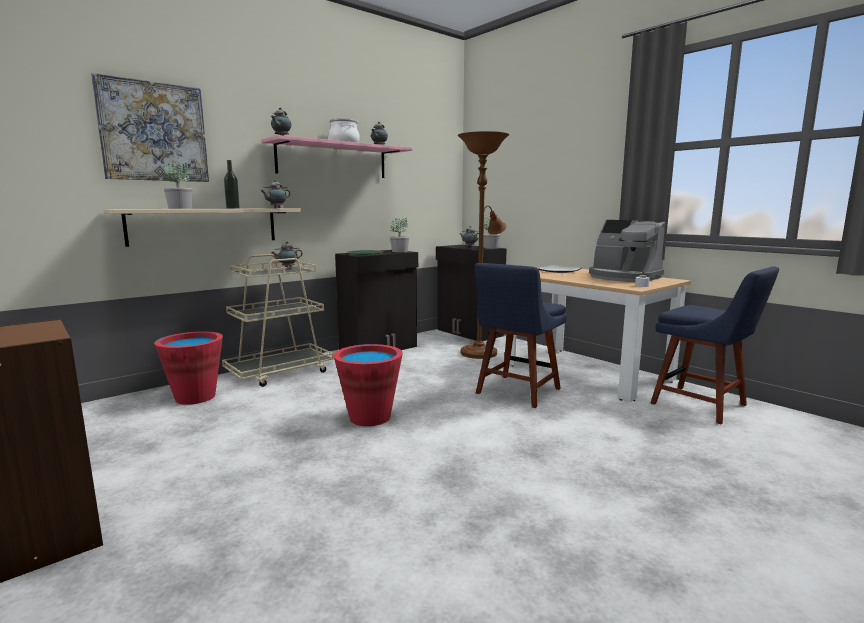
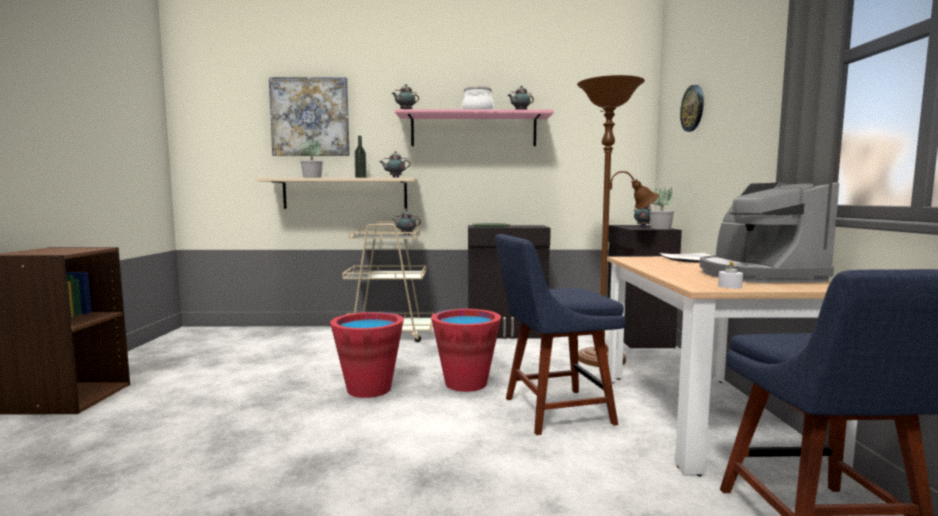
camera: 40 degrees right, 5 degrees down
(195, 397) = (302, 338): red bucket -> red bucket (466, 383)
(400, 251) = (534, 226): potted plant -> none
(512, 157) = (693, 108): none -> wall clock

